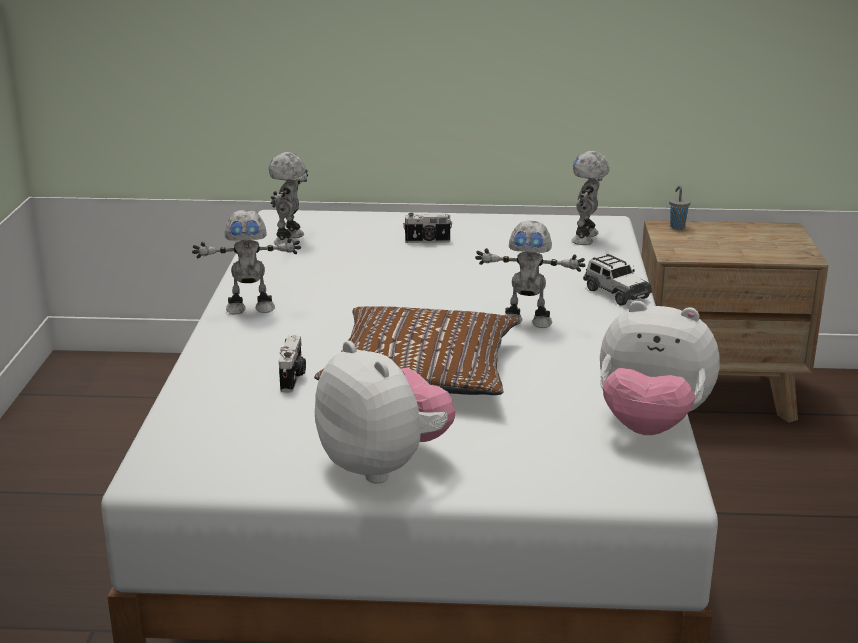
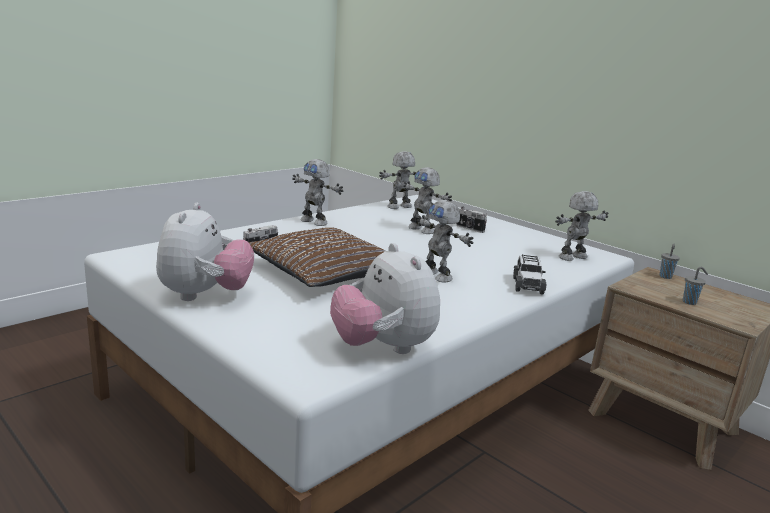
camera: 40 degrees right, 5 degrees down
(386, 265) = (422, 229): none -> toy robot
(739, 249) = (690, 302): none -> grey cup

